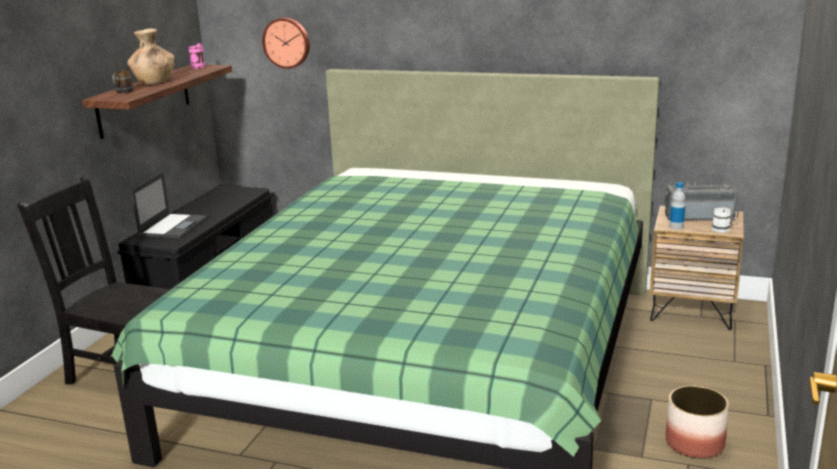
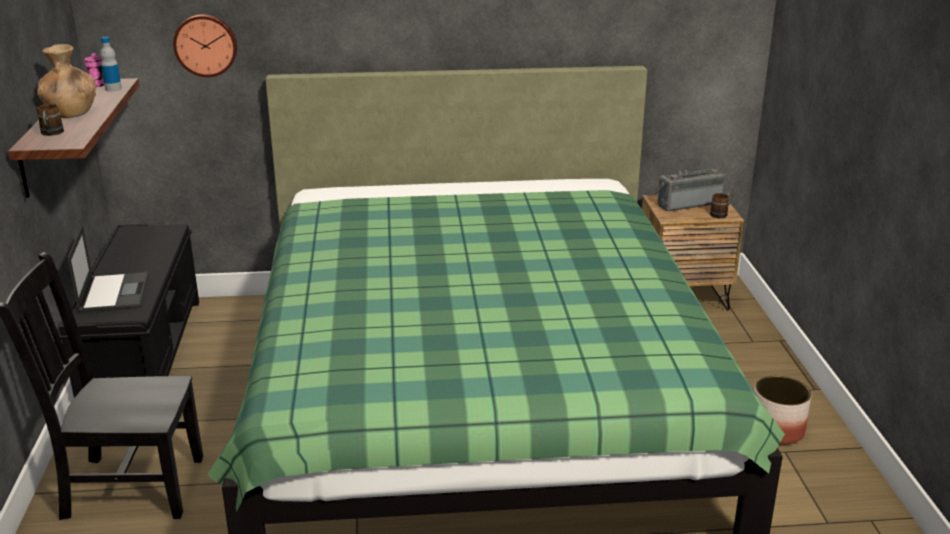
camera: 25 degrees left, 5 degrees up
(676, 227) = (678, 217): bottle -> bottle (113, 89)
(724, 229) = (721, 214): white mug -> brown mug

